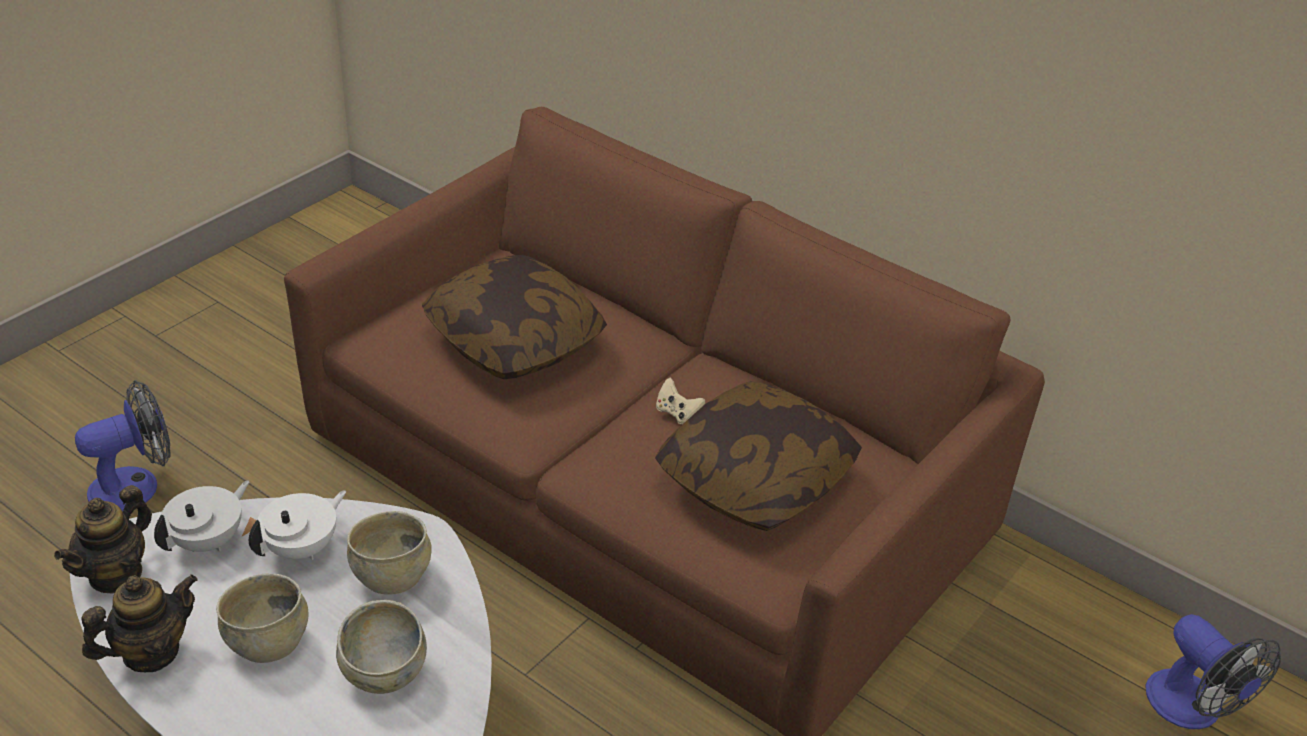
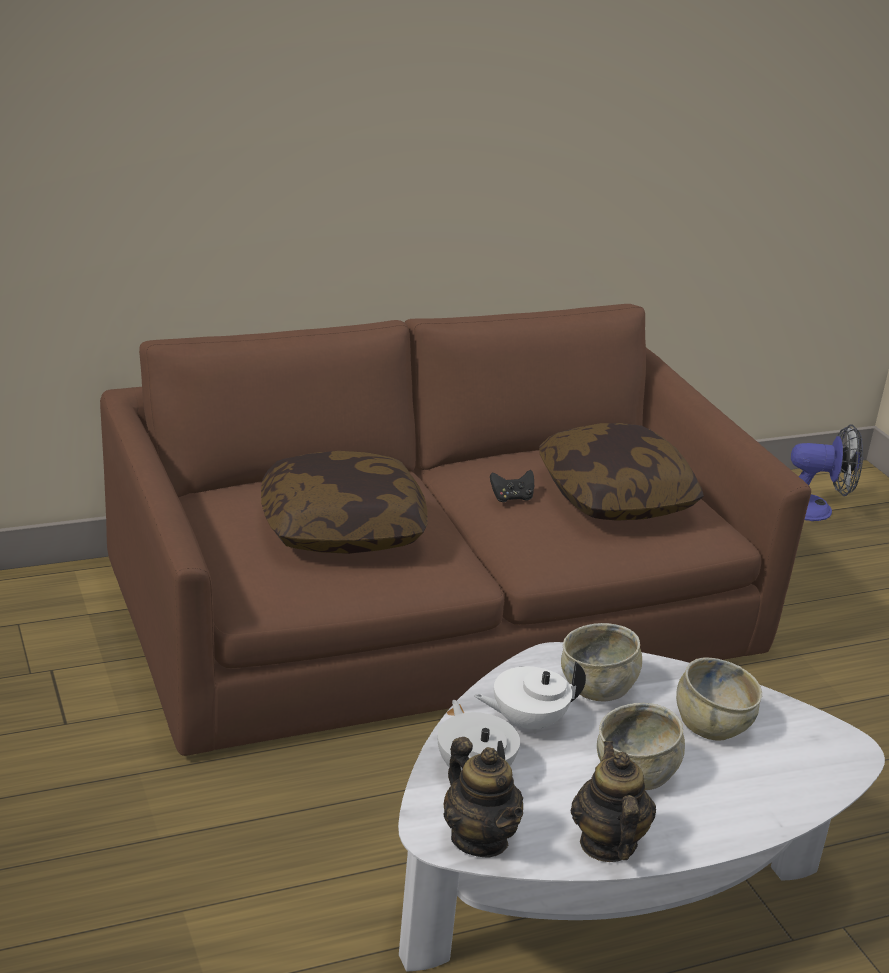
camera: 60 degrees left, 10 degrees down
(136, 485) = (137, 909): fan -> none
(302, 548) = (527, 722): white teapot -> white teapot turned 90 degrees counterclockwise
(677, 413) = (511, 497): beige game controller -> black game controller

